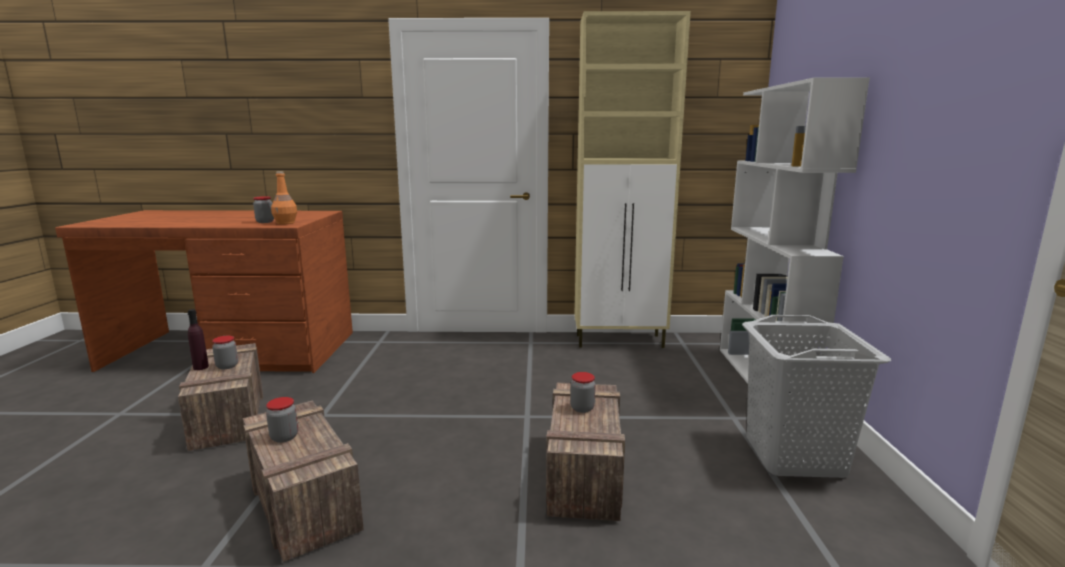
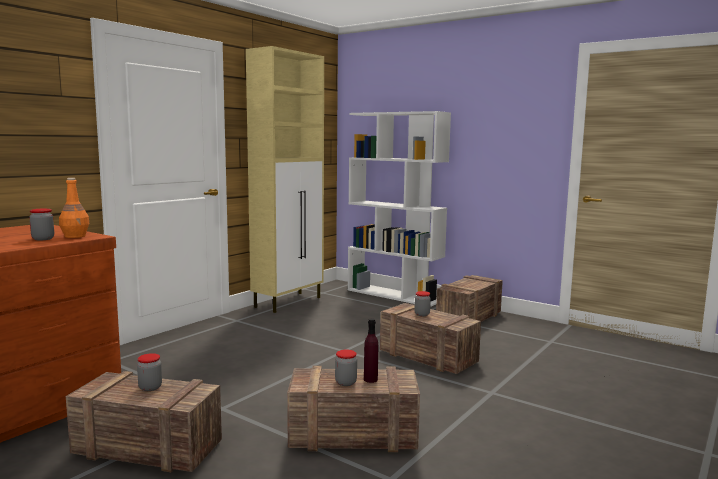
camera: 55 degrees left, 5 degrees down
(201, 367) = (127, 398): purple bottle -> purple bottle (370, 379)
(795, 456) = (469, 317): grey laundry basket -> crate

